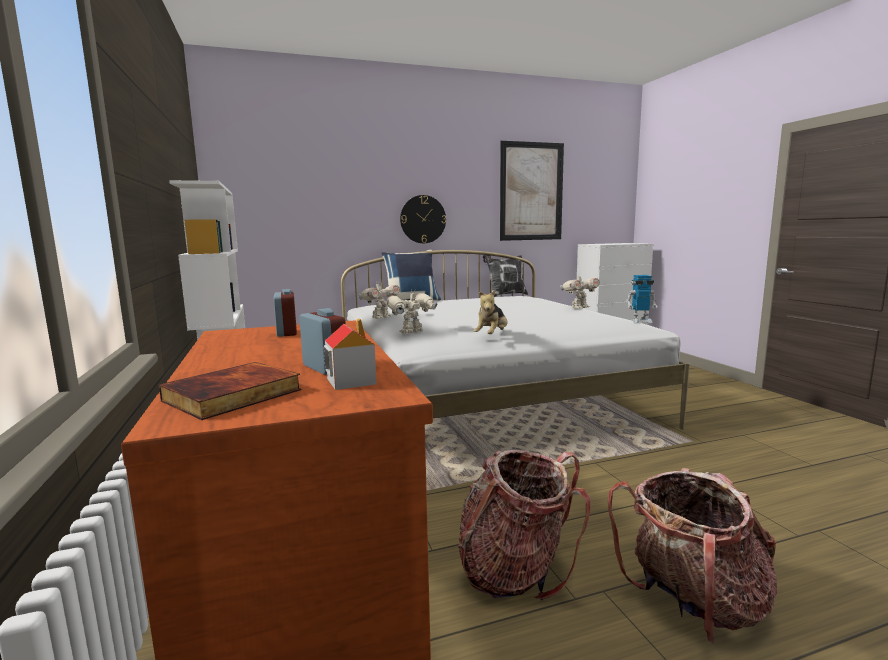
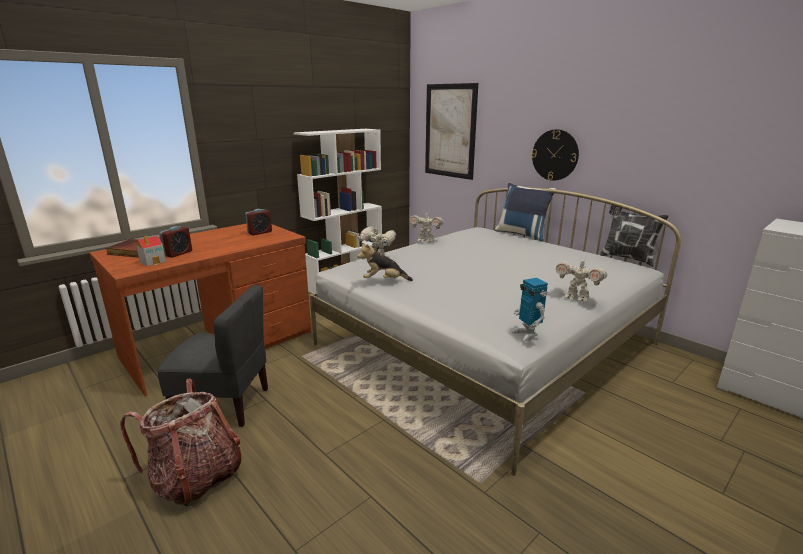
camera: 65 degrees right, 10 degrees up
(515, 570) = (224, 405): backpack -> grey chair
(531, 191) = (706, 131): picture -> picture (450, 131)

